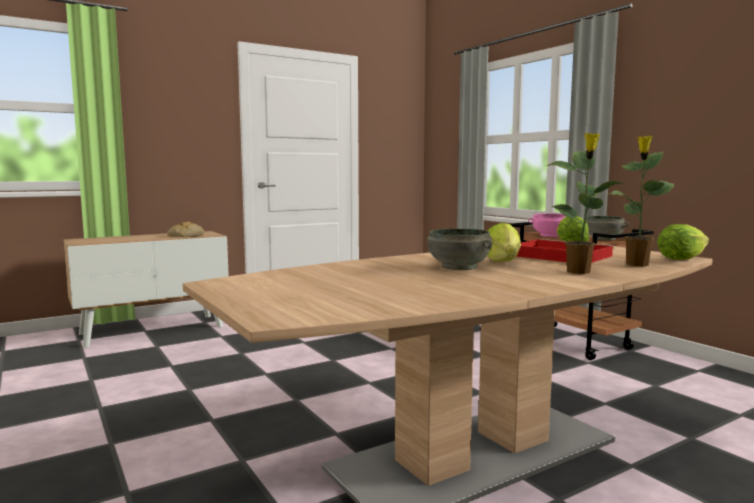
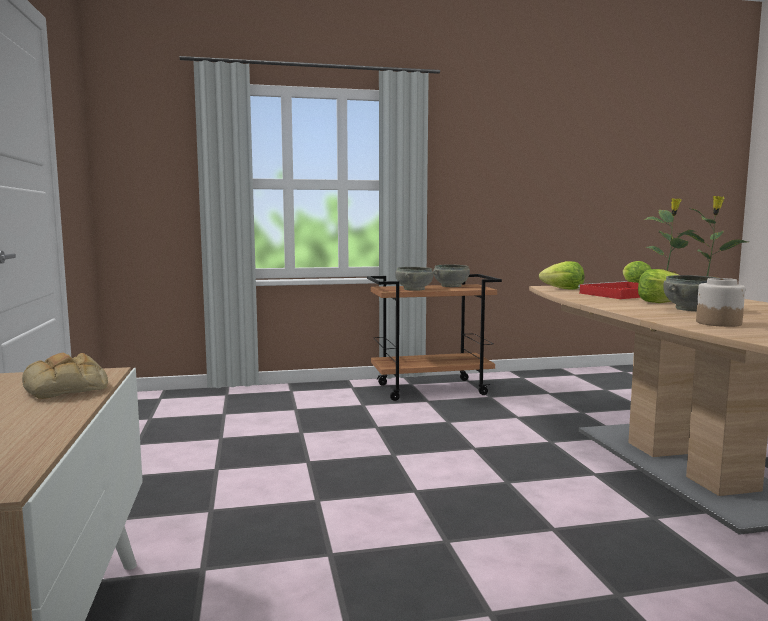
camera: 70 degrees left, 0 degrees up
(361, 269) = (718, 323): none -> jar
(550, 235) = (413, 289): pink bowl -> grey bowl

